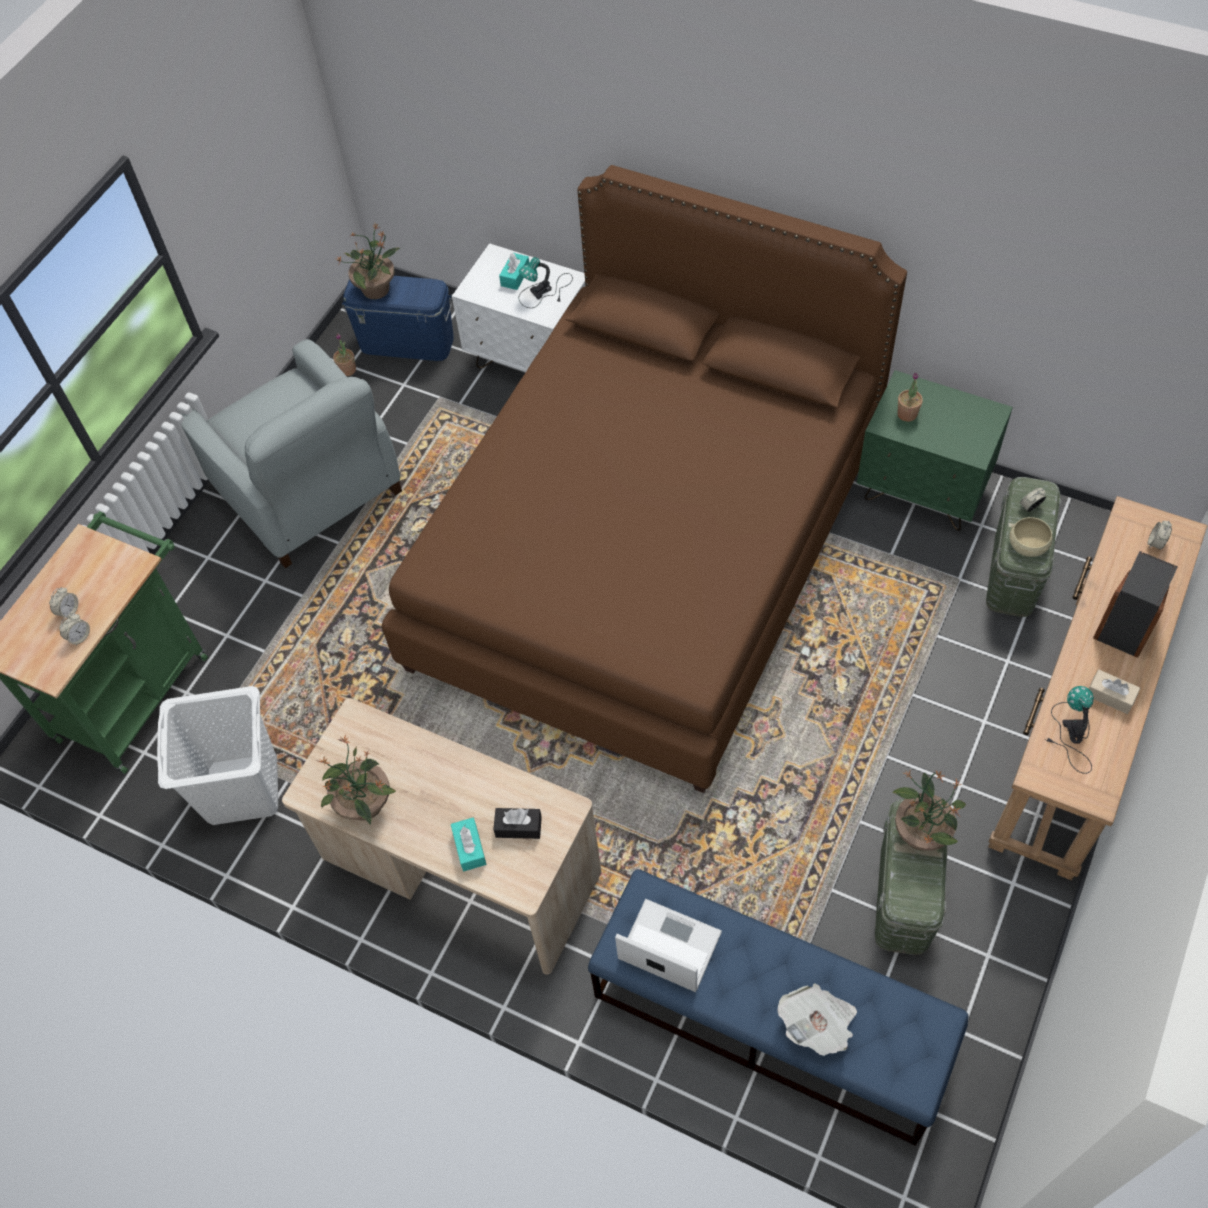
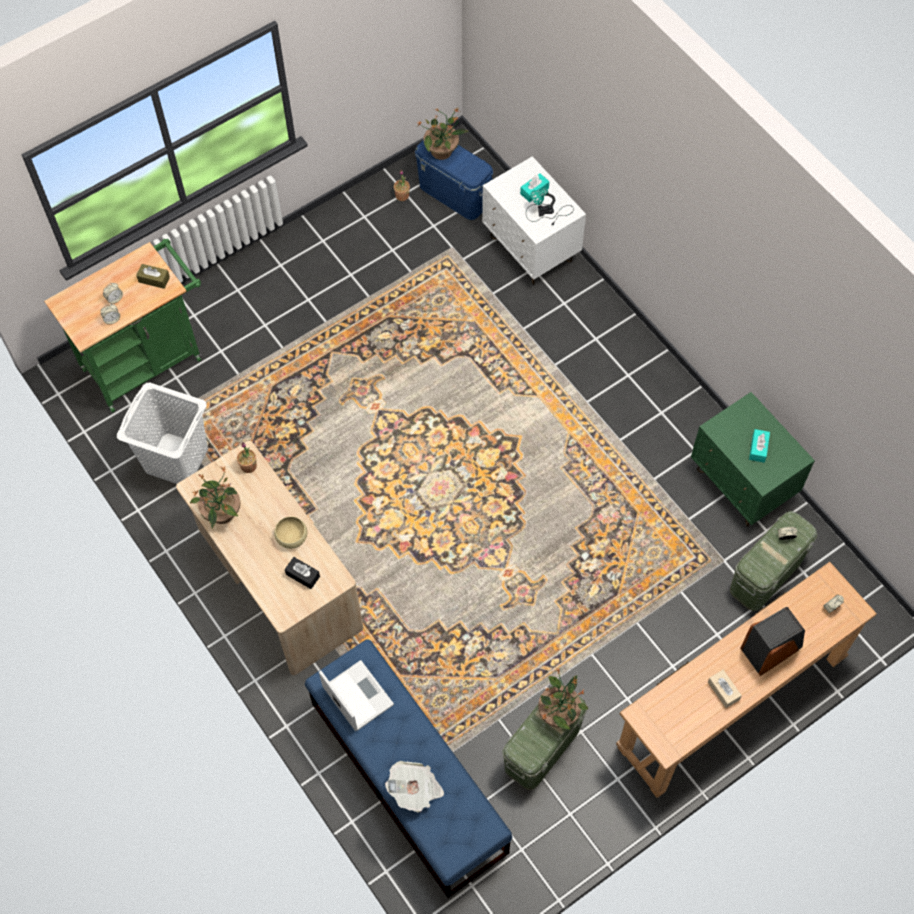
camera: 25 degrees right, 5 degrees up
(110, 564) = (154, 279): none -> brown tissue box
(309, 491) = (327, 275): grey armchair -> none
(469, 848) = (267, 572): turquoise tissue box -> turquoise tissue box (758, 448)
(647, 552) = (523, 432): brown bed -> none
(907, 414) = (736, 428): potted plant -> potted plant (248, 466)
(1028, 544) = (764, 562): beige bowl -> beige bowl (291, 536)
(1071, 734) = (679, 701): table lamp -> none

